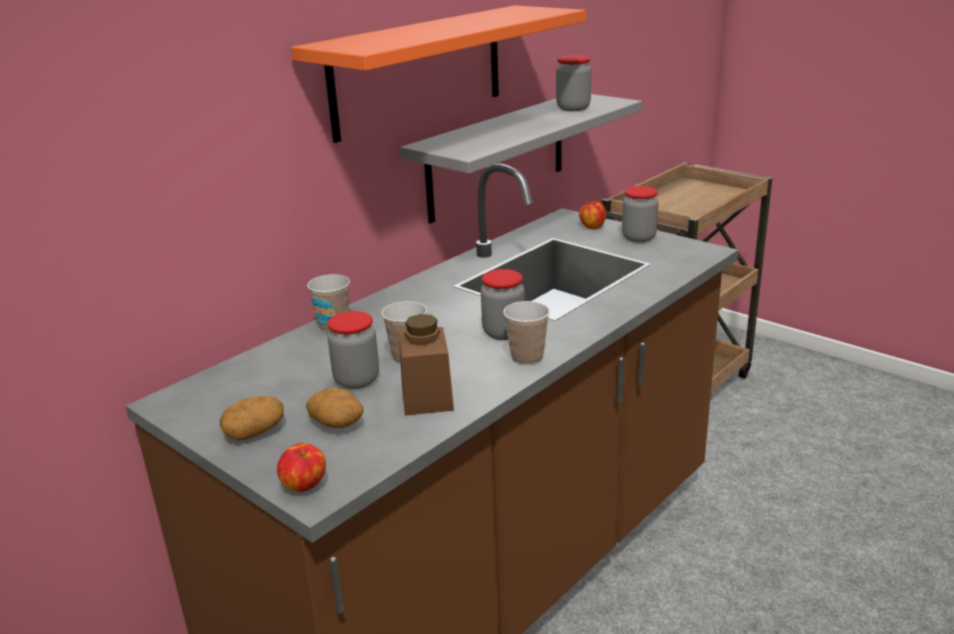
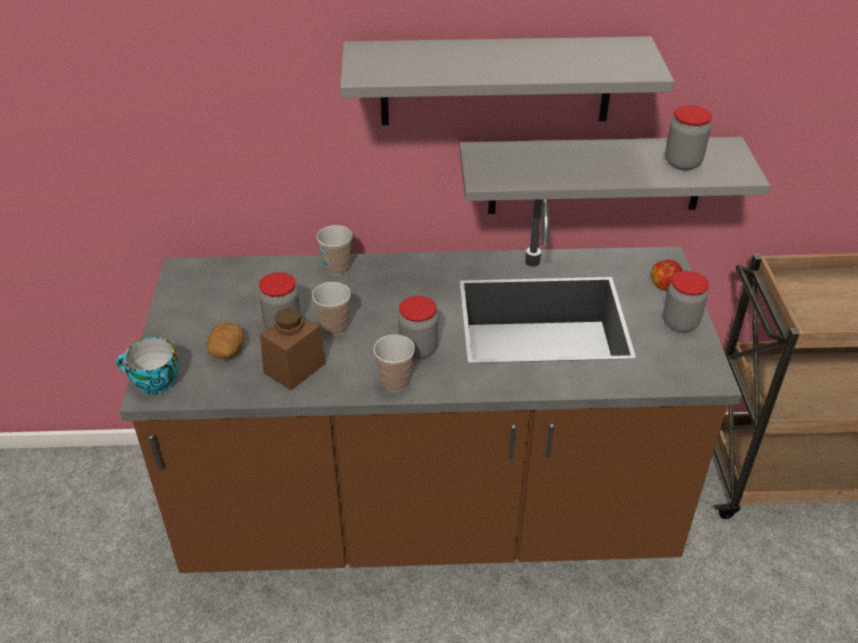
camera: 45 degrees right, 15 degrees up
(255, 431) = (186, 325): potato -> none
(305, 486) = (153, 383): apple -> cup
(418, 71) = (496, 81): orange shelf -> grey shelf

